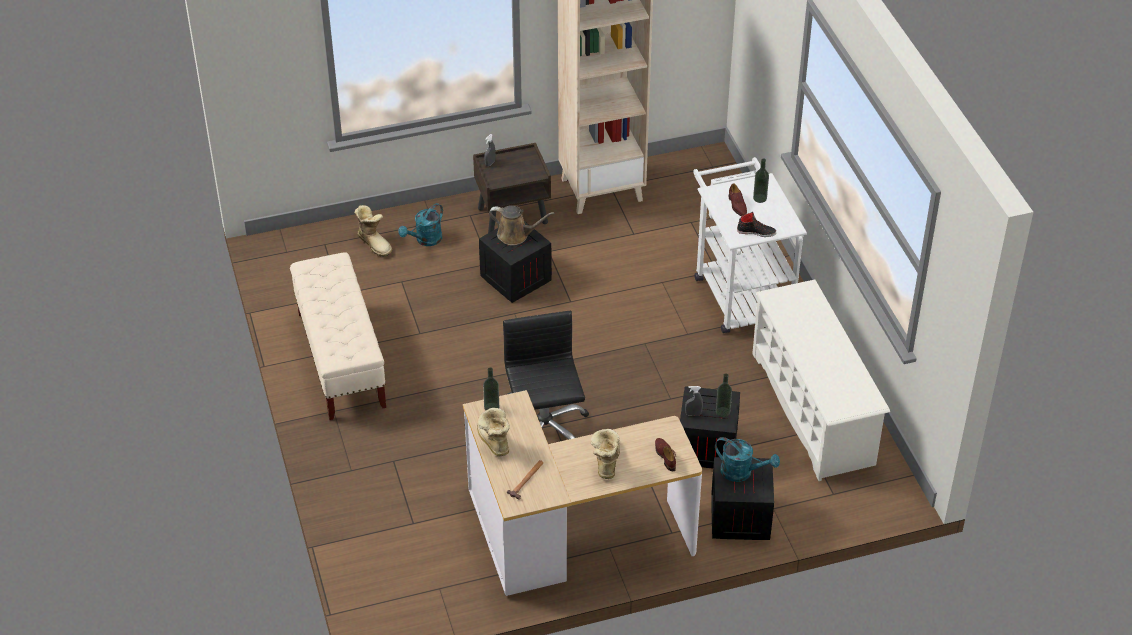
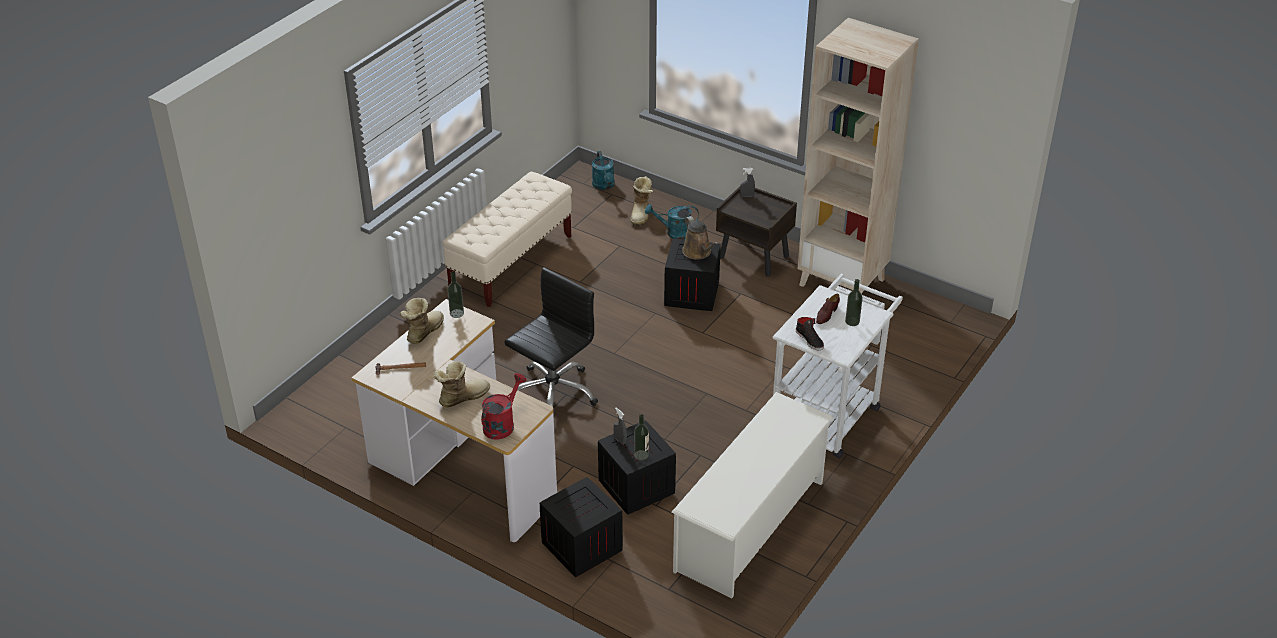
camera: 50 degrees right, 5 degrees down
(665, 456) = (502, 424): brown shoe -> red watering can
(742, 472) = (586, 501): turquoise watering can -> turquoise watering can (604, 186)

